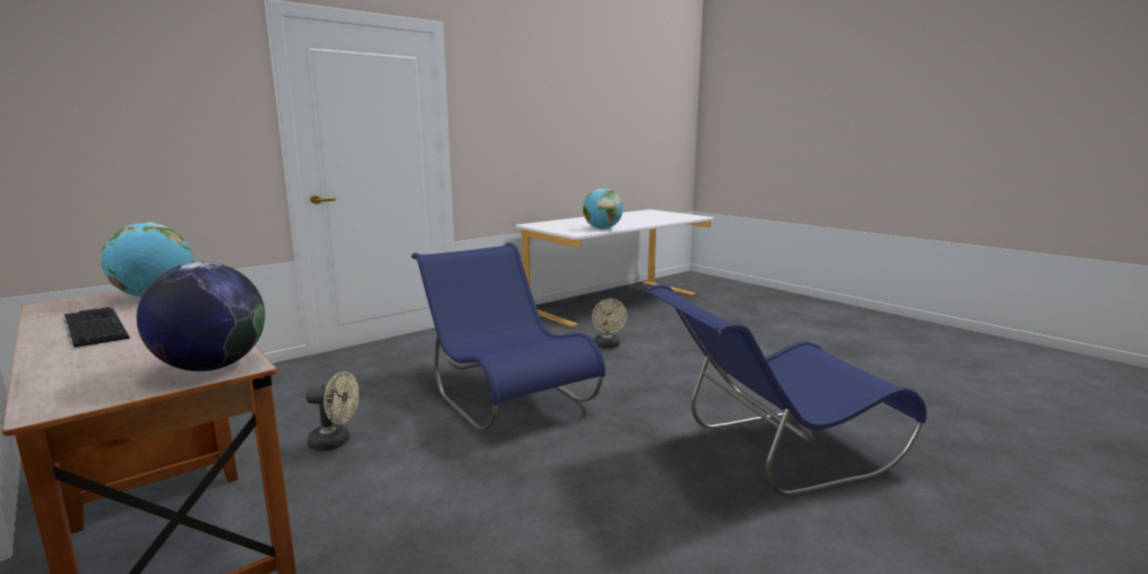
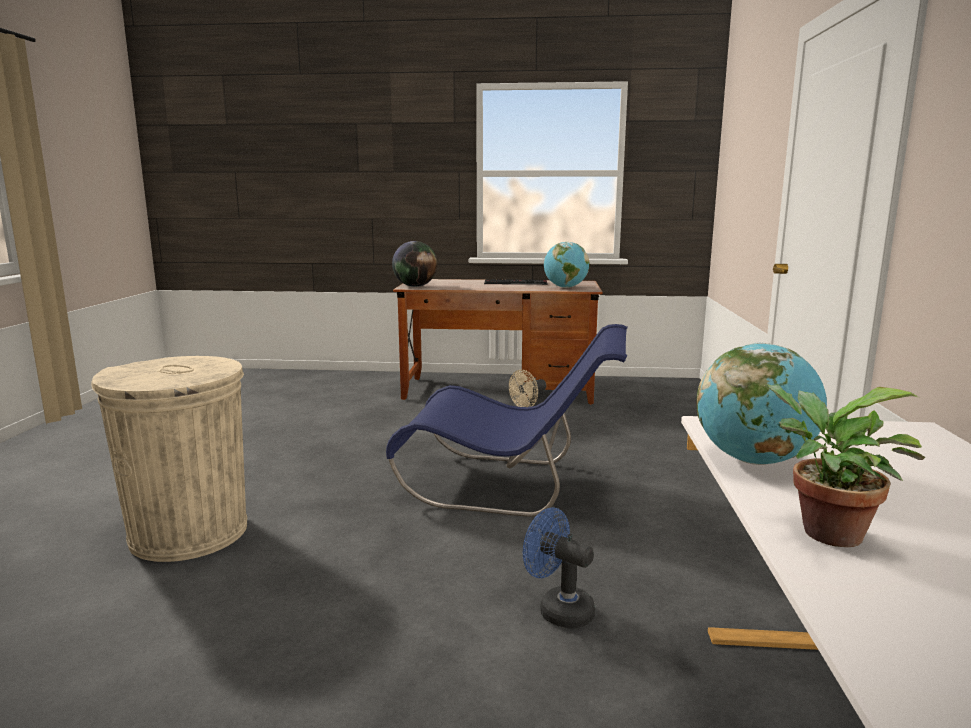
camera: 135 degrees right, 0 degrees up
(607, 346) = (558, 609): beige fan -> blue fan
(634, 224) = (823, 532): none -> potted plant
(773, 454) = (190, 532): blue chair -> beige trash can

